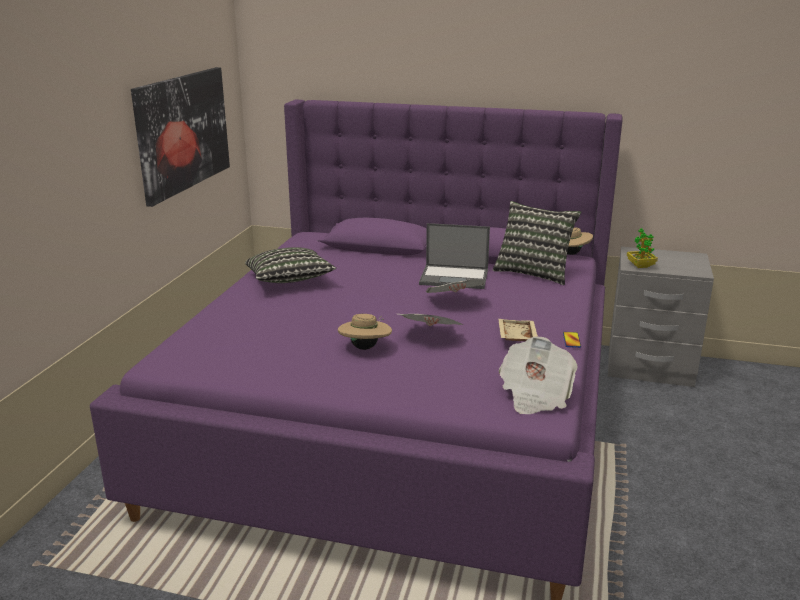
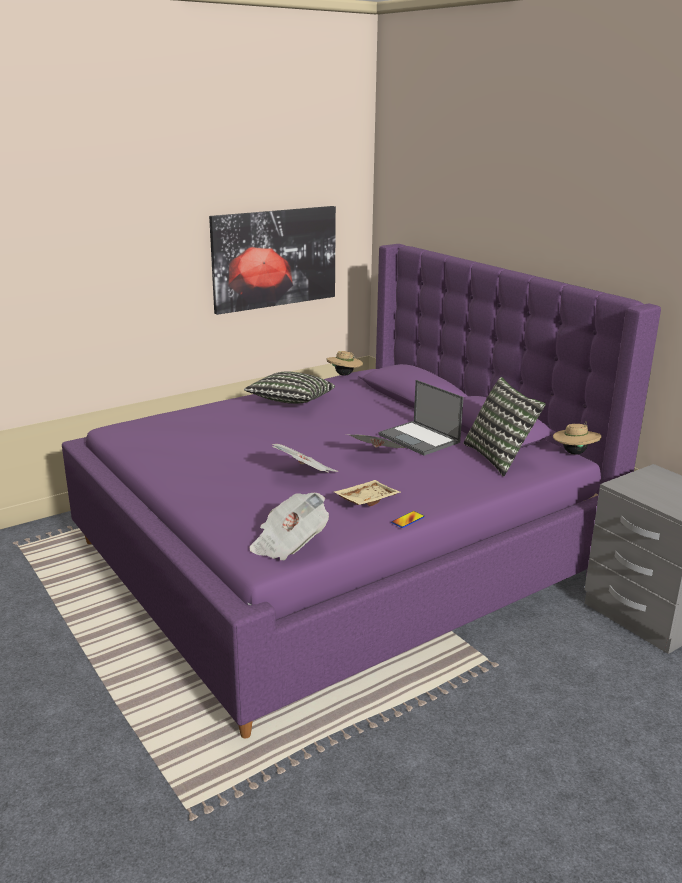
camera: 40 degrees right, 0 degrees up
(365, 348) = (244, 465): beige hat -> beige hat (344, 375)
(640, 266) = (631, 487): potted plant -> none

